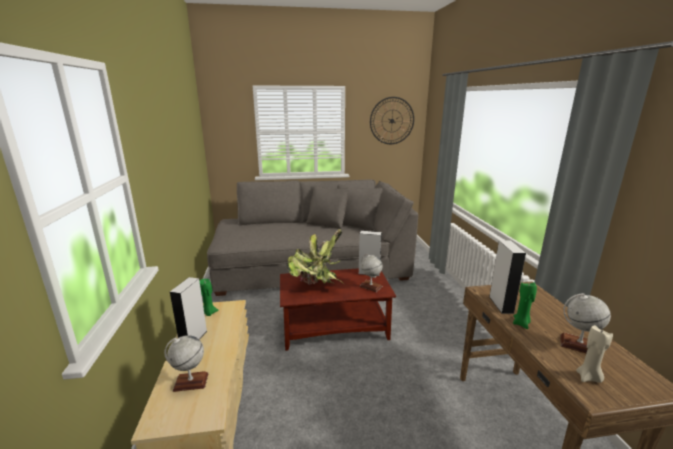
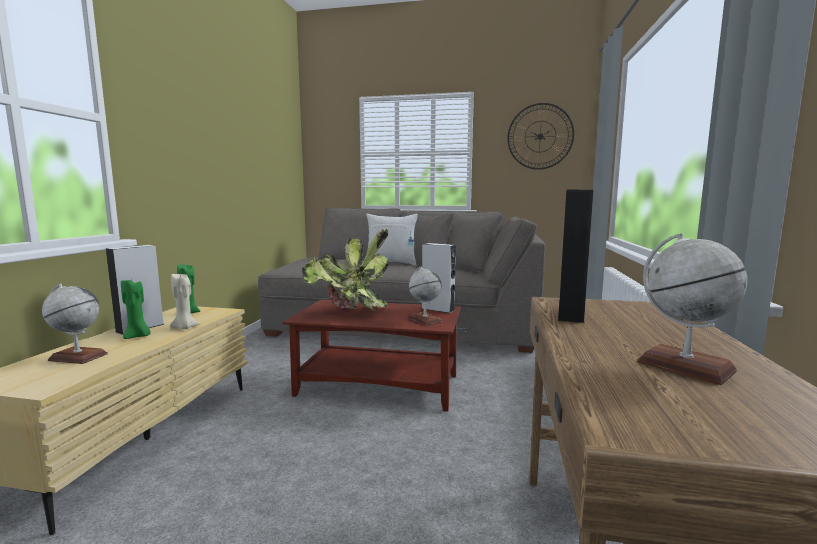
camera: 20 degrees right, 10 degrees down
(305, 229) = (391, 264): none -> grey pillow
(521, 323) = (583, 332): green candle -> green candle (138, 336)
(588, 377) = (652, 404): beige candle -> beige candle (185, 328)

